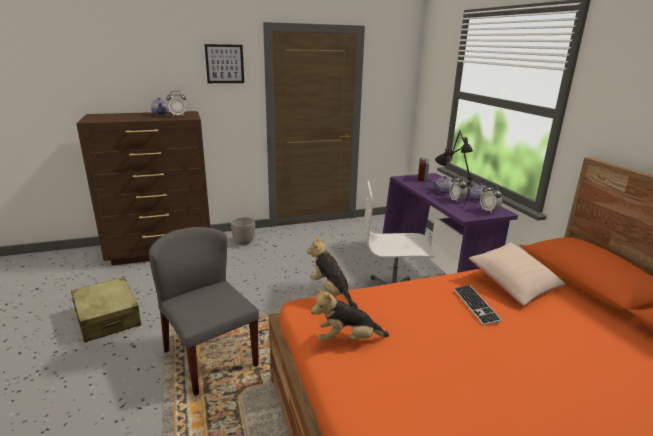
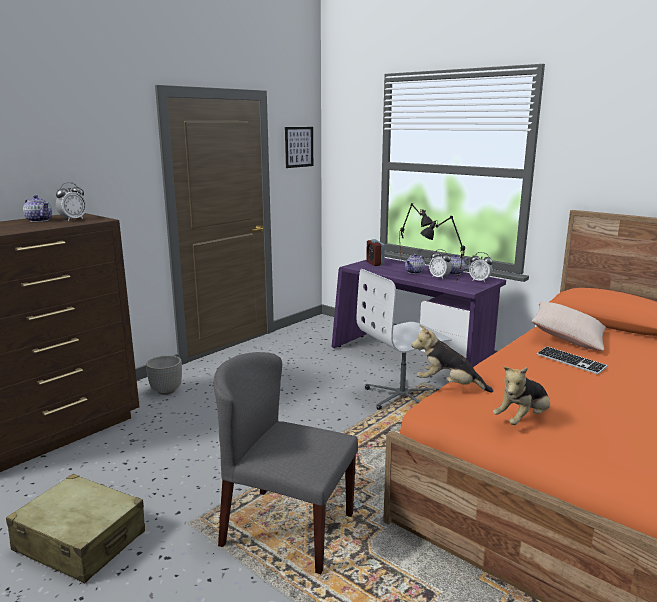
camera: 30 degrees left, 5 degrees down
(224, 64) = (111, 142): picture -> picture (299, 147)

